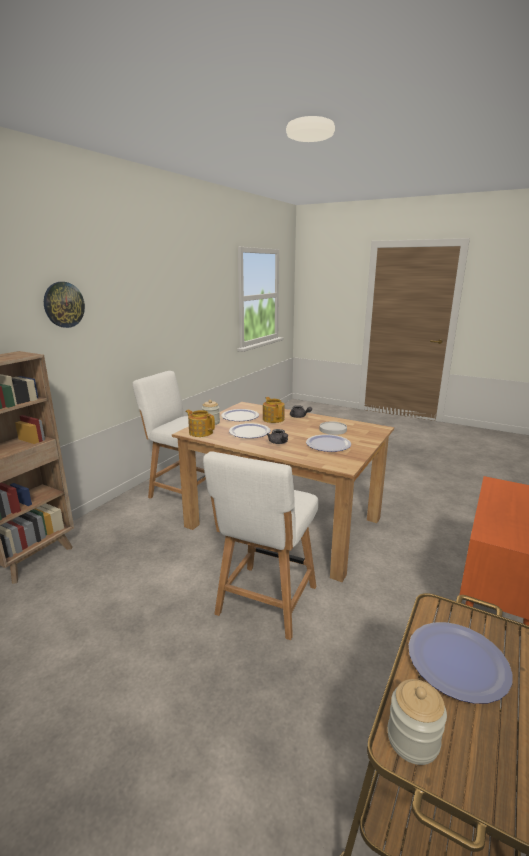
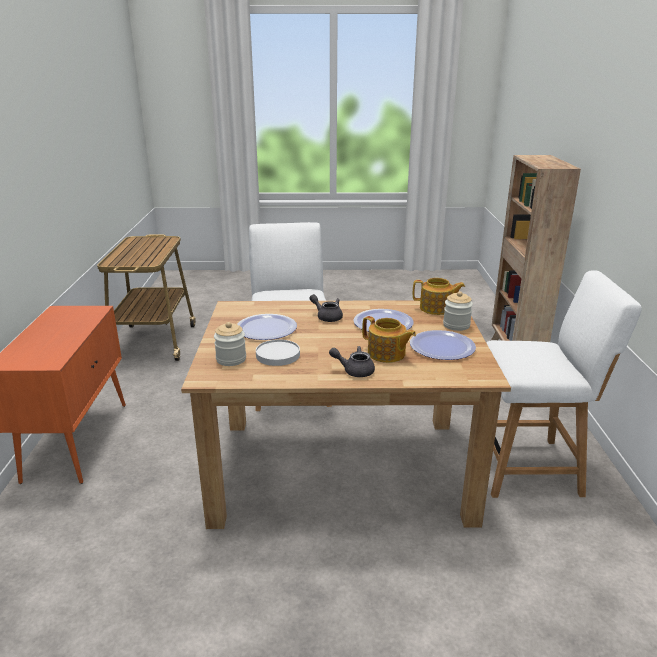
camera: 150 degrees right, 5 degrees up
(63, 304) = (629, 131): wall clock -> none
(413, 739) = (164, 239): jar -> jar (231, 359)
(457, 661) = (143, 253): plate -> none

